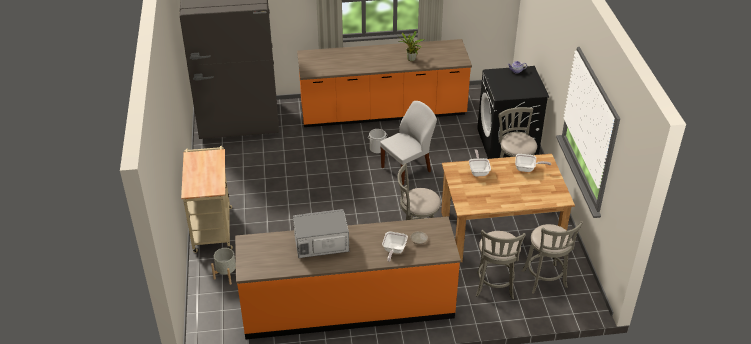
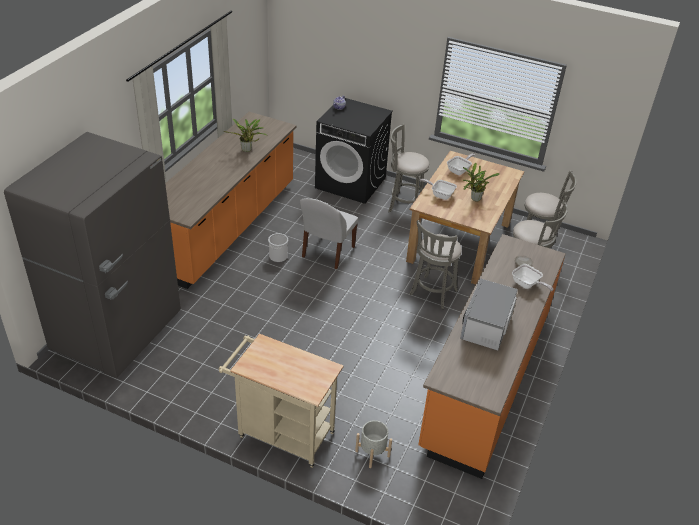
camera: 60 degrees left, 0 degrees up
(407, 169) = (327, 252): white chair -> white chair turned 150 degrees counterclockwise
(494, 191) = (474, 199): none -> potted plant

